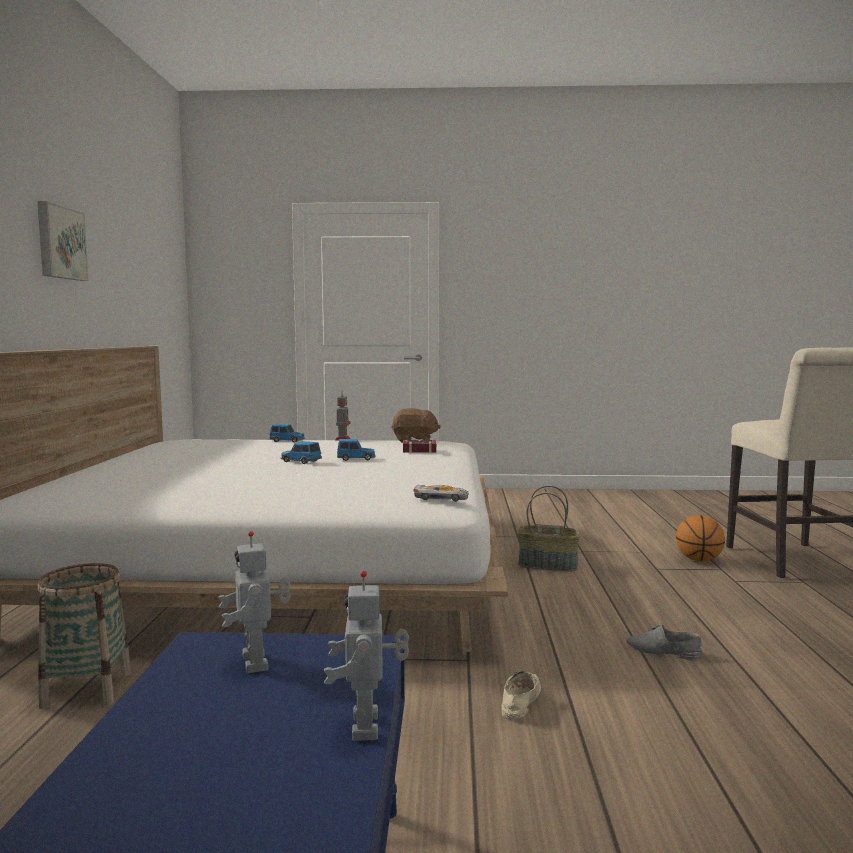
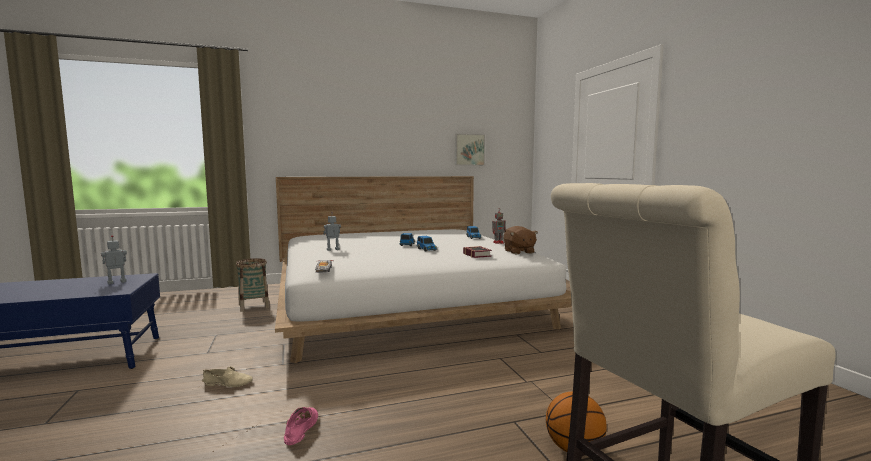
camera: 70 degrees right, 0 degrees up
(60, 243) = (391, 126): picture -> picture (469, 149)
(368, 726) = (45, 298): toy robot -> toy robot (333, 250)
(548, 564) = (476, 370): basket -> none
(663, 651) = (300, 428): grey shoe -> pink shoe

